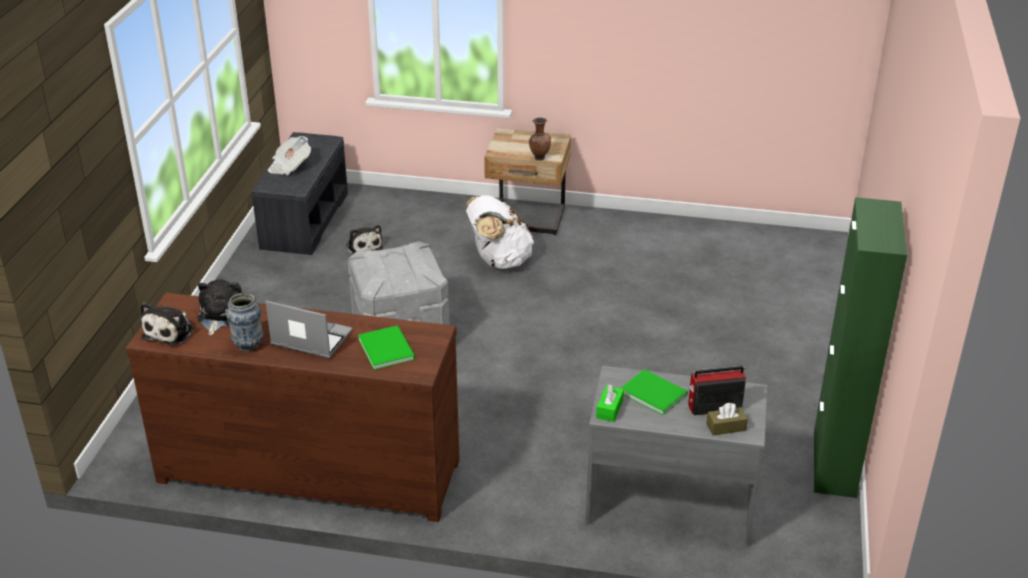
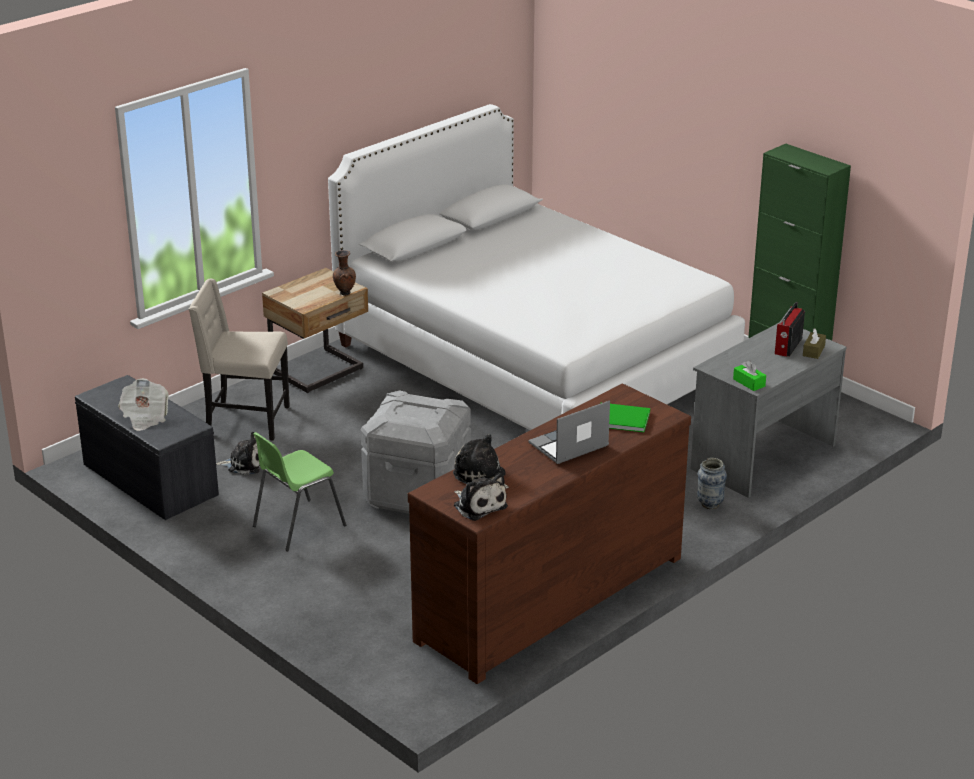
camera: 55 degrees left, 5 degrees down
(248, 345) = (545, 475): vase -> vase (709, 504)
(302, 305) = (297, 526): none -> green chair
(422, 221) = (245, 421): none -> beige chair
(499, 260) = (363, 407): white backpack -> none
(652, 392) = (746, 360): green book -> none
(672, 307) = (534, 362): none -> white bed

